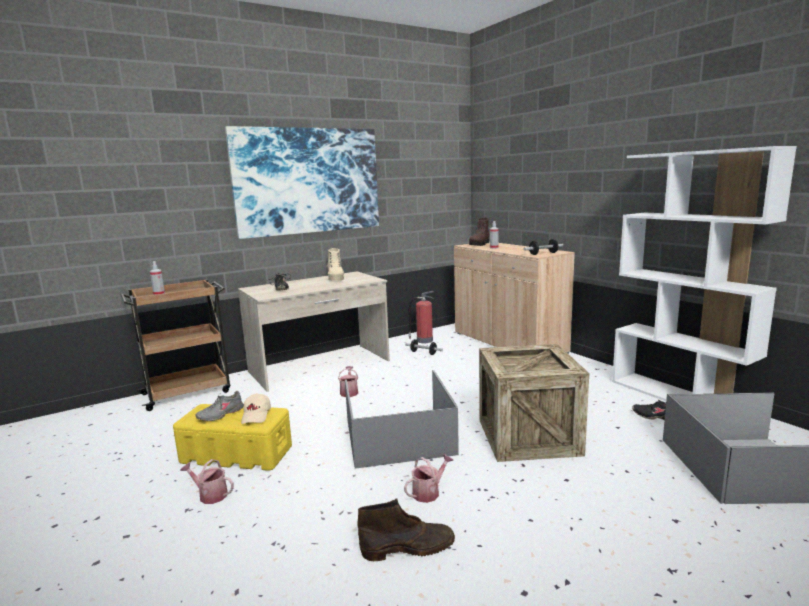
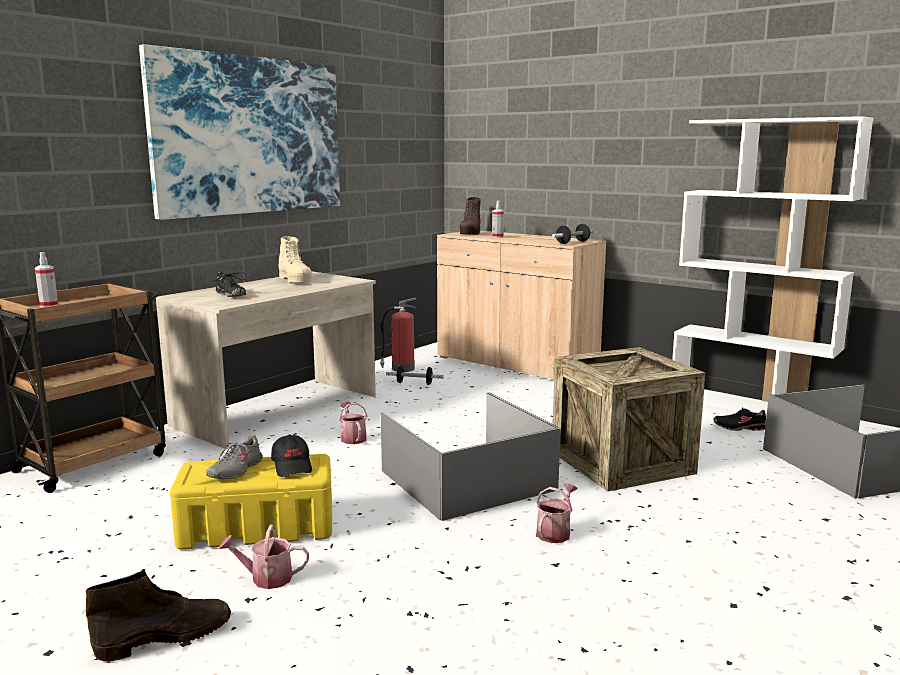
camera: 20 degrees left, 0 degrees up
(256, 415) = (292, 466): beige cap -> black cap
(409, 548) = (580, 588): brown boot -> brown boot (166, 637)

